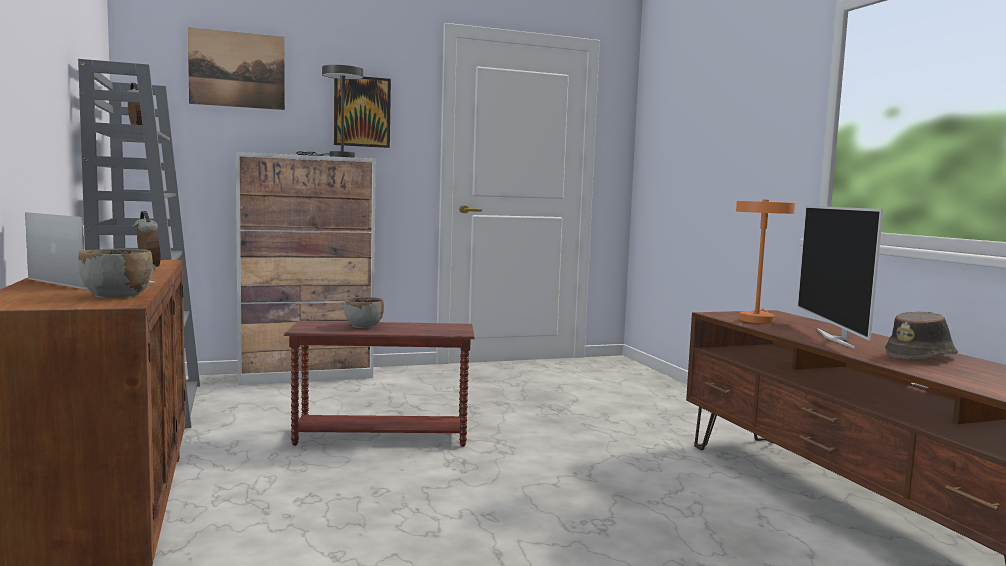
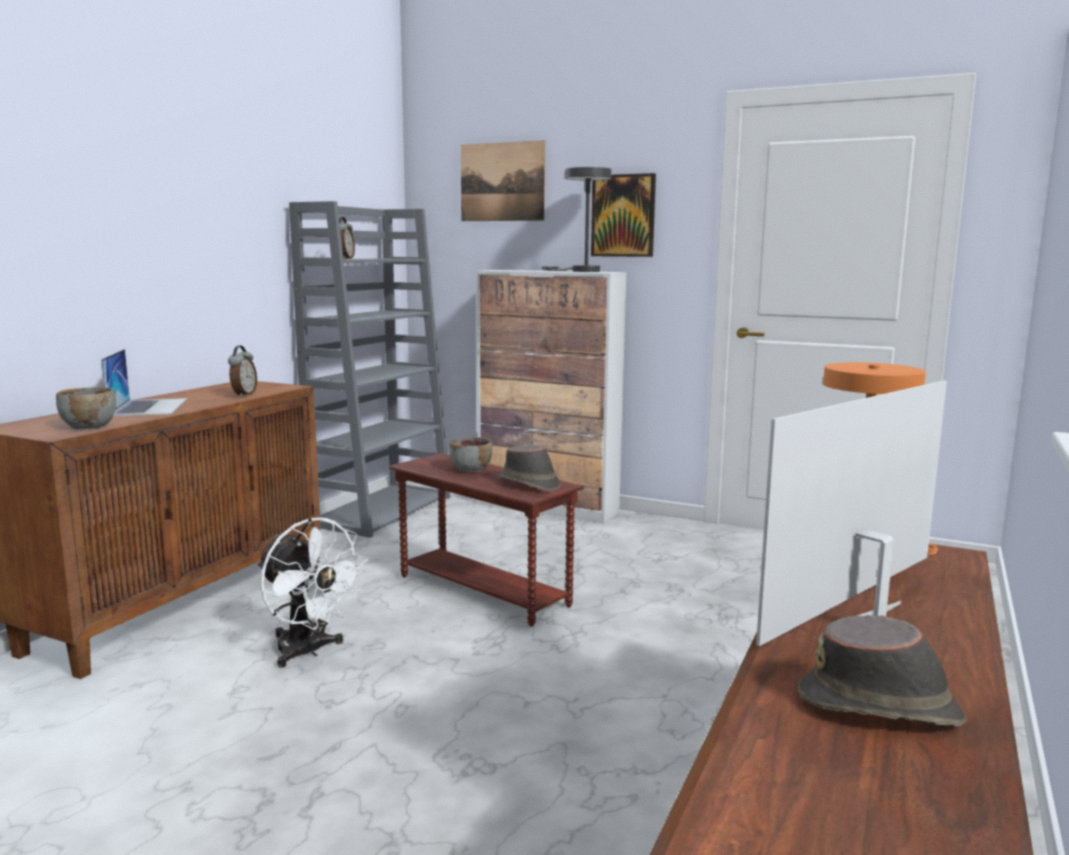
camera: 45 degrees right, 5 degrees up
(335, 513) = (308, 652): none -> white fan
(436, 327) = (529, 484): none -> brown hat

